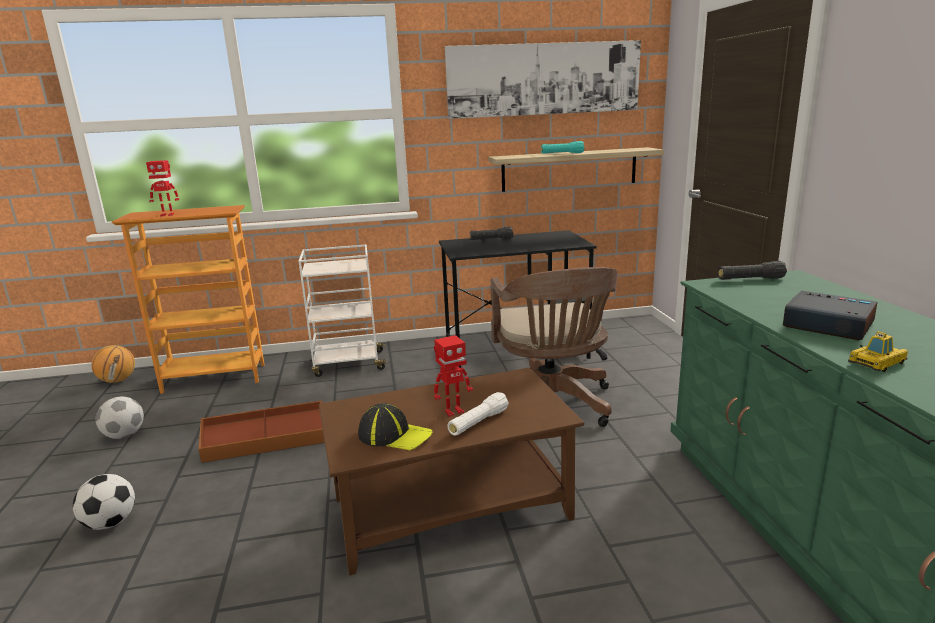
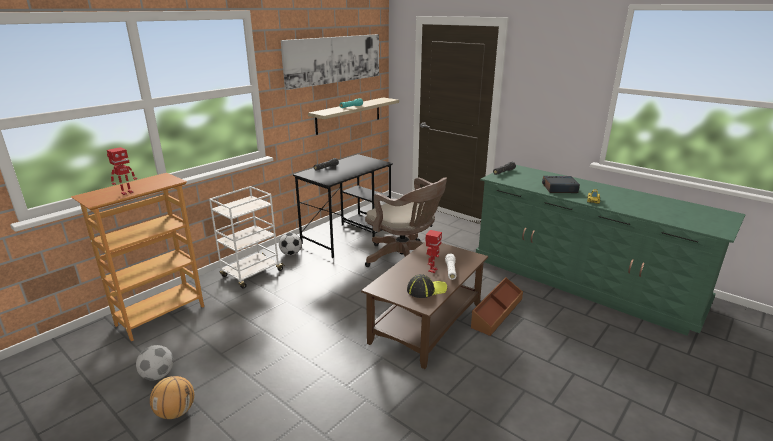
camera: 40 degrees left, 5 degrees up
(110, 523) = (253, 417): football -> football (291, 254)
(118, 380) = (66, 348): basketball -> basketball (176, 412)
(266, 443) = (277, 336): brown storage box -> brown storage box (496, 312)

